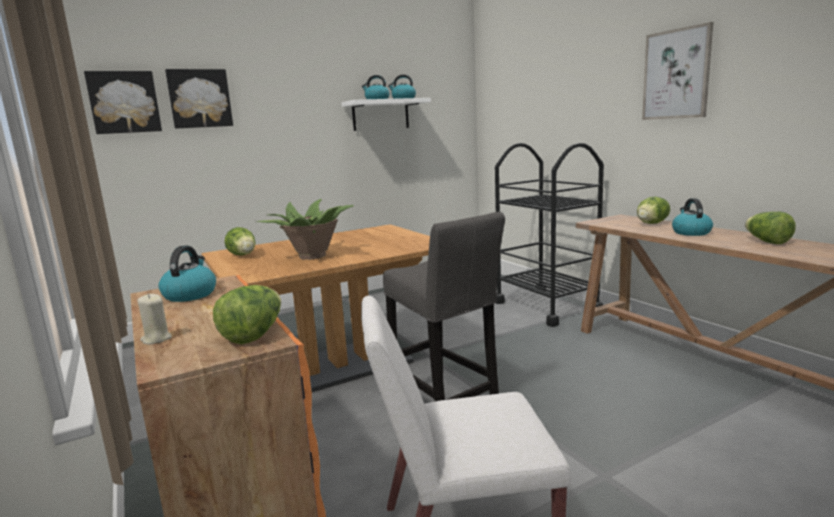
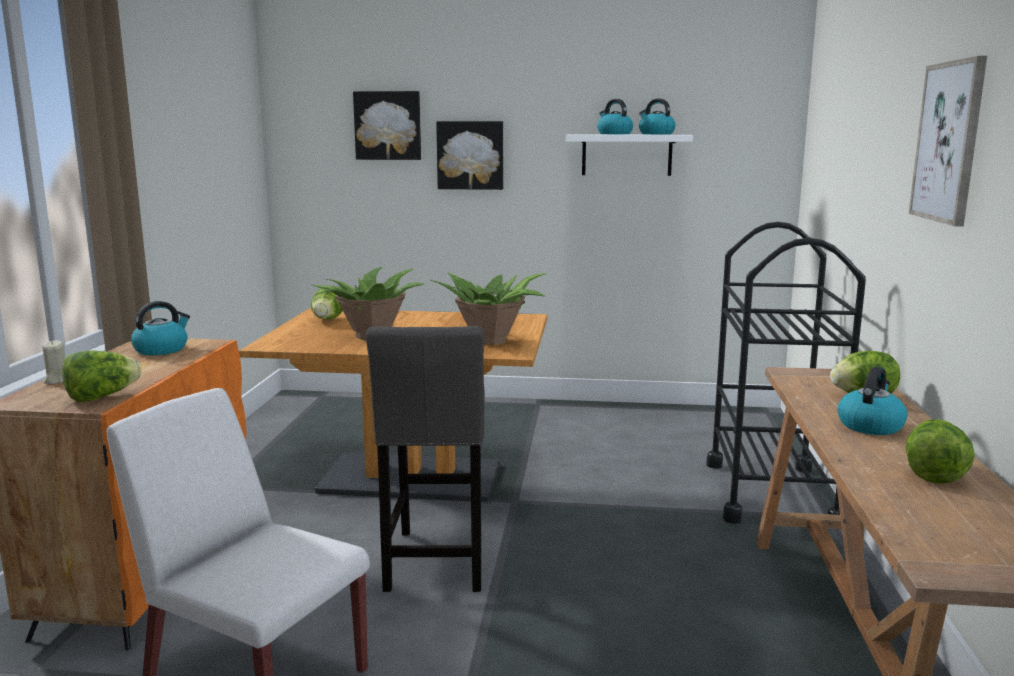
camera: 35 degrees right, 0 degrees up
(124, 102) = (310, 128): picture -> picture (470, 155)
(403, 241) = (492, 341): none -> potted plant

